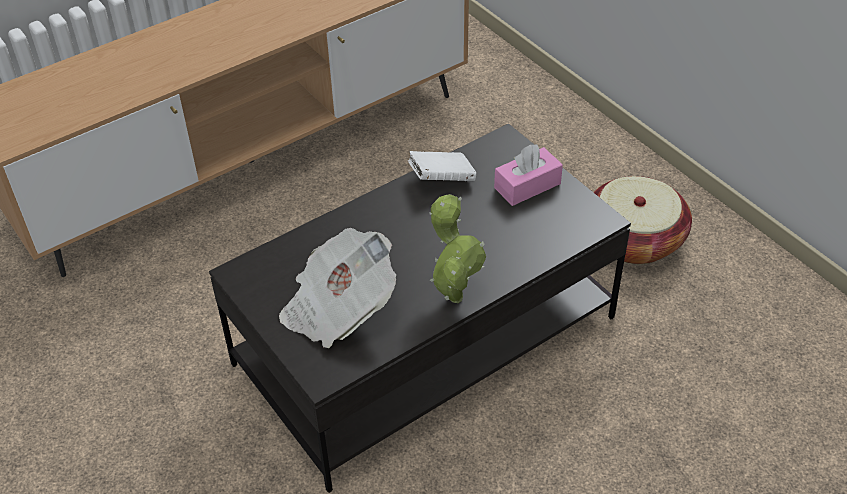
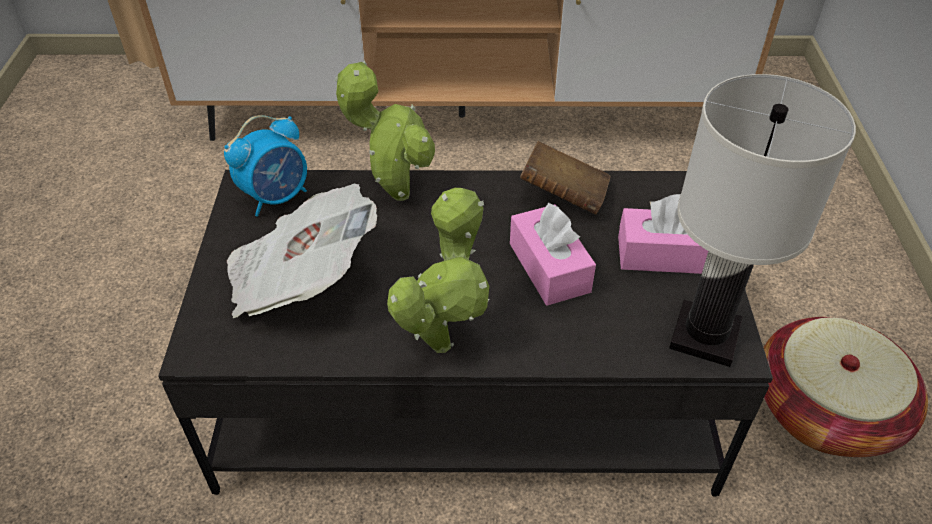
camera: 35 degrees right, 0 degrees up
(266, 269) = (276, 197): none -> alarm clock
(339, 228) = (394, 193): none -> potted plant
(441, 179) = (563, 195): white book -> brown book
(473, 225) = (549, 267): none -> pink tissue box
(584, 219) = (705, 336): none -> white table lamp

